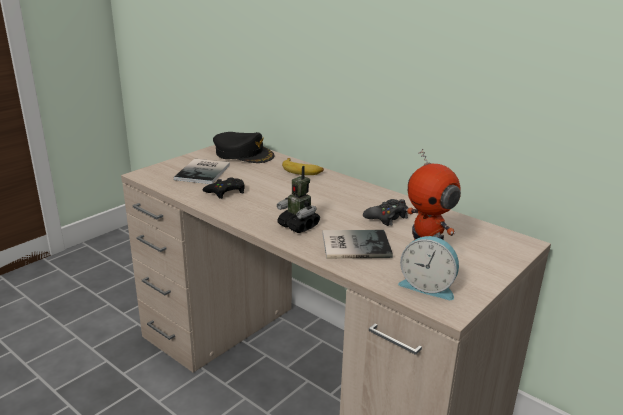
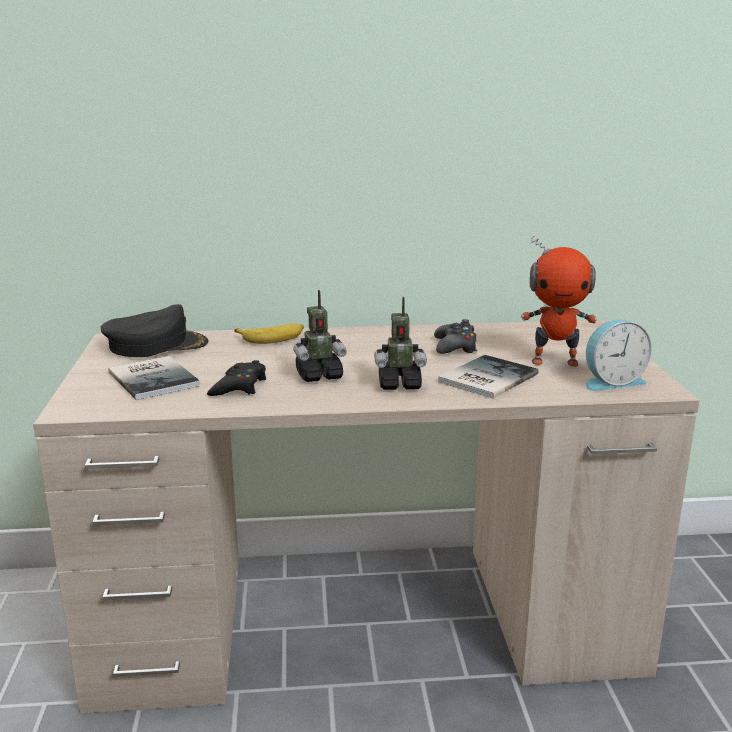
camera: 45 degrees left, 5 degrees down
(273, 202) = (319, 376): none -> toy robot

